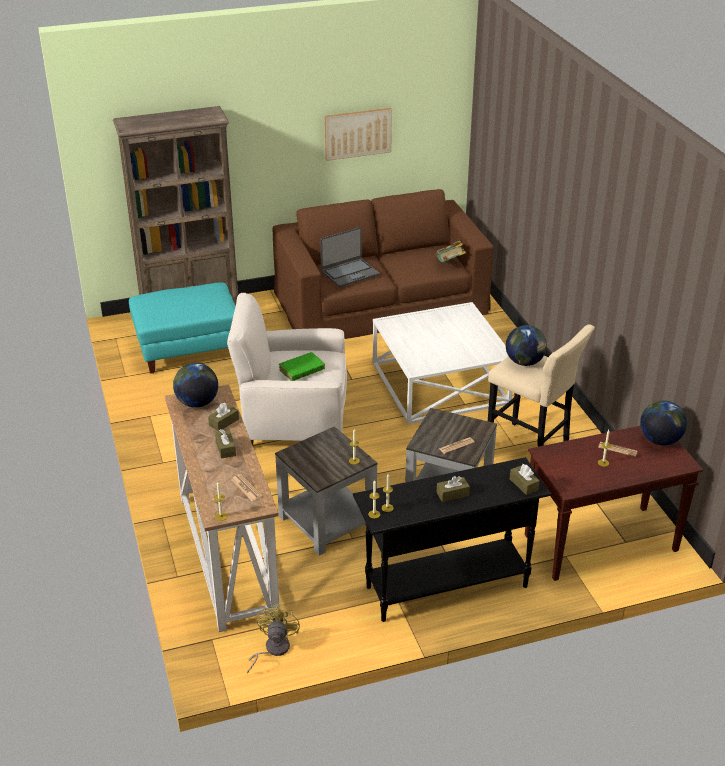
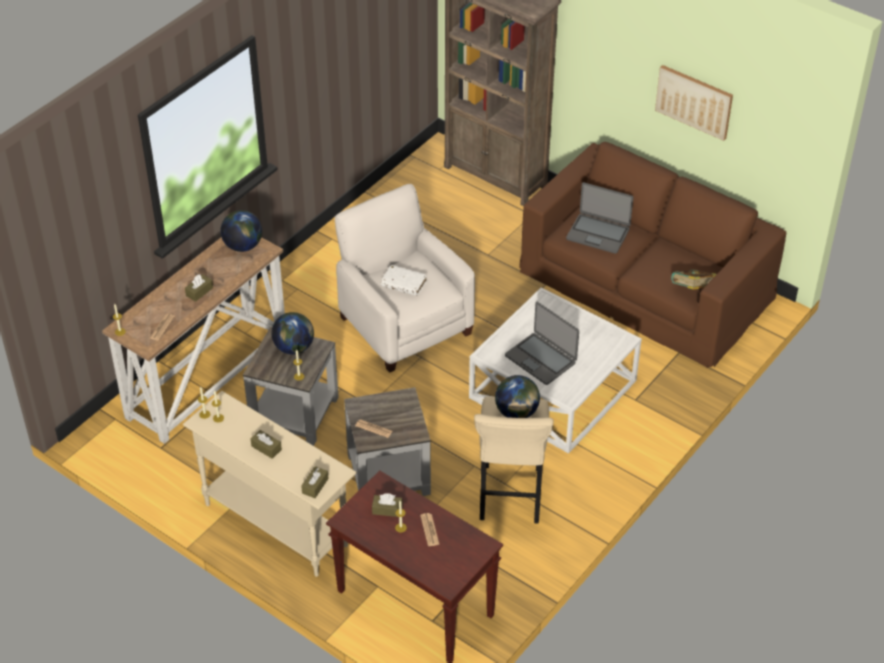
camera: 55 degrees right, 10 degrees up
(188, 349) = (442, 206): turquoise ottoman -> none
(224, 422) = (230, 273): brown tissue box -> brown tissue box (387, 510)
(272, 649) = (129, 457): yellow fan -> none
(302, 370) = (404, 284): green book -> white book
(446, 586) = (276, 524): black console table -> beige console table
(447, 349) = (541, 359): none -> laptop
(659, 440) = (470, 554): globe -> globe (294, 347)

